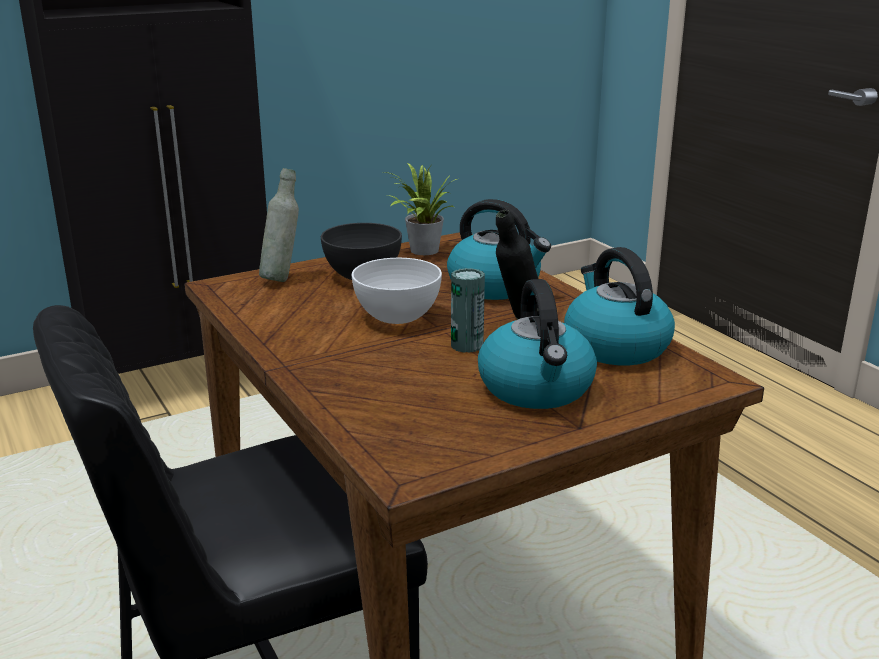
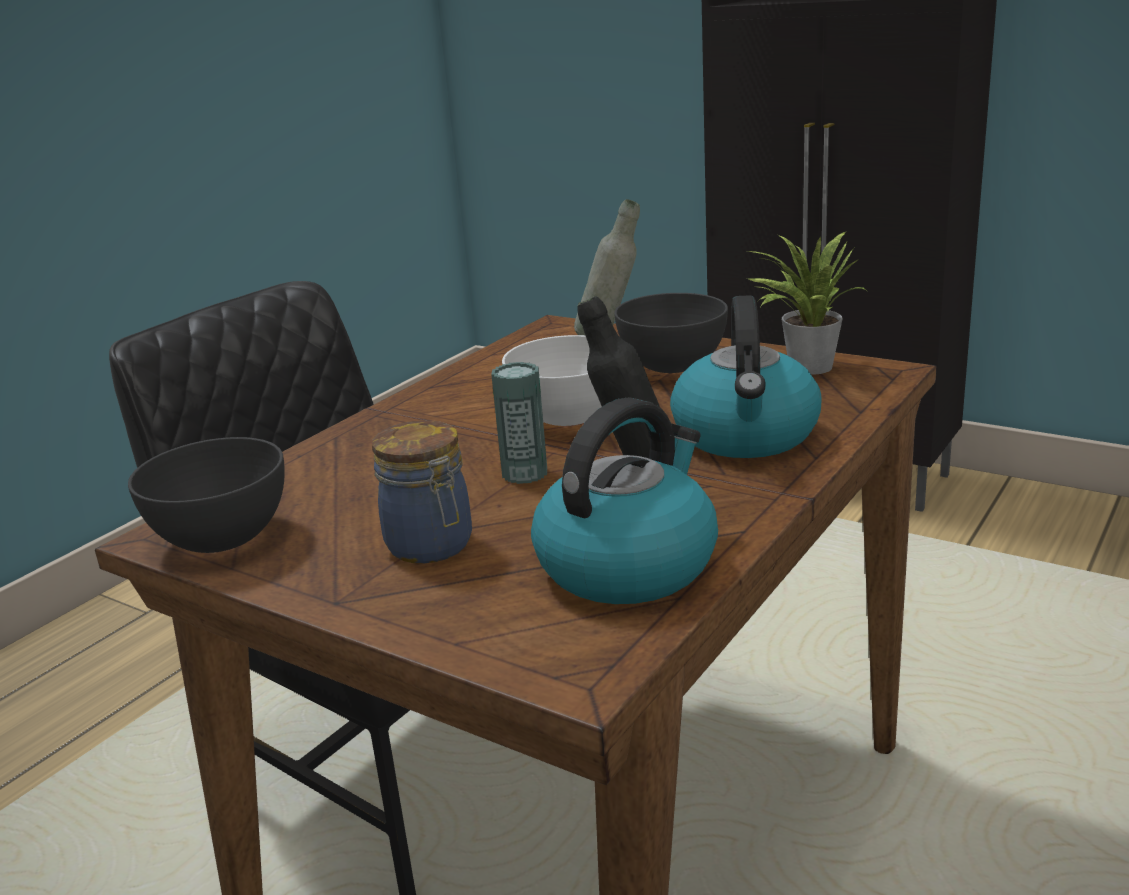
camera: 65 degrees right, 0 degrees up
(441, 452) = (223, 539): none -> grey bowl
(537, 388) = (432, 546): kettle -> jar

